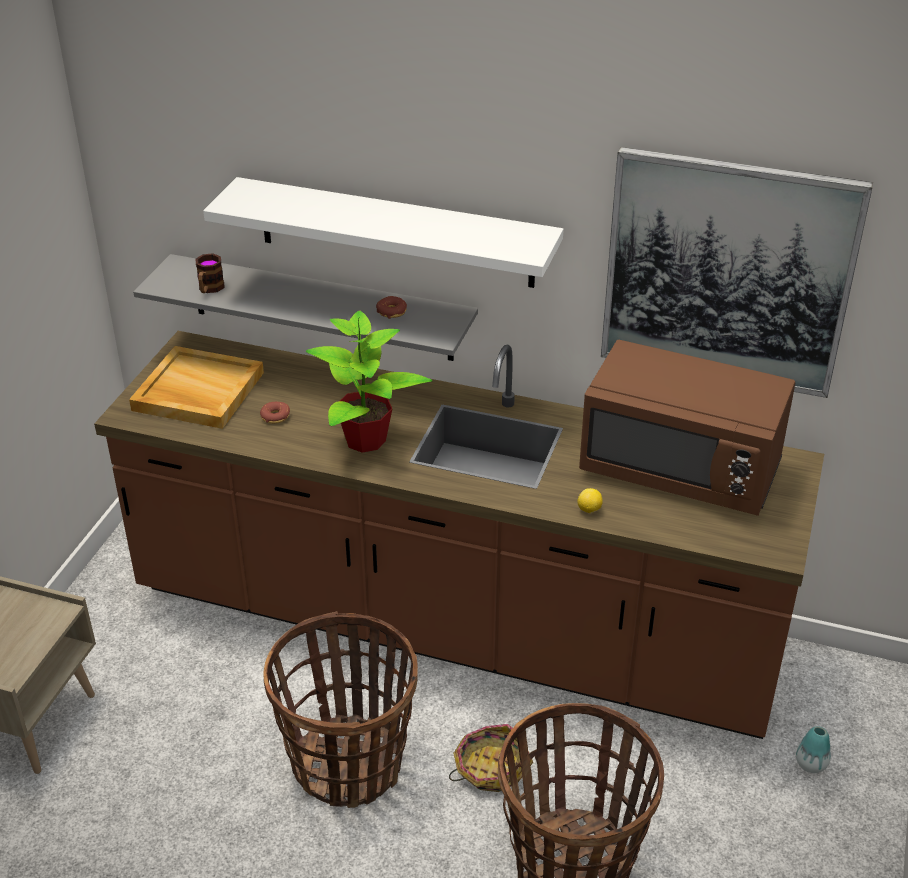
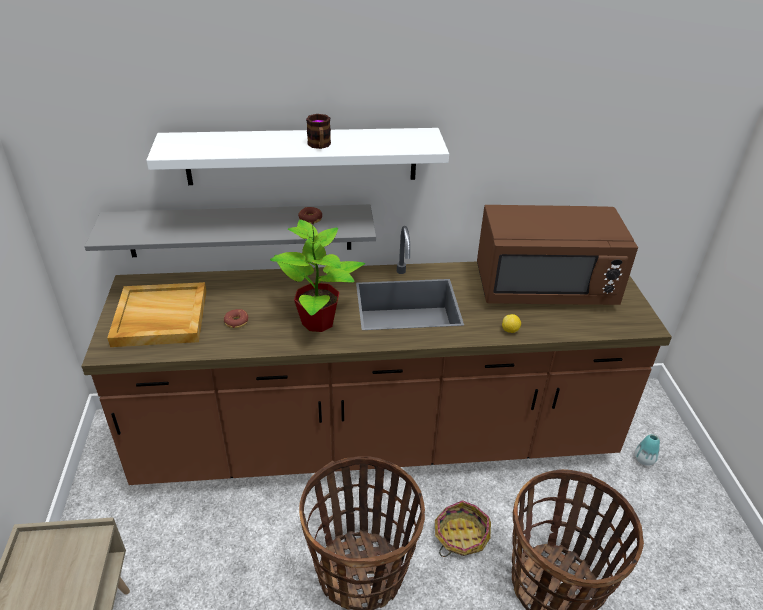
camera: 25 degrees left, 0 degrees up
(209, 289) = (152, 231): mug -> mug (319, 146)
(727, 273) = (558, 140): picture -> none

